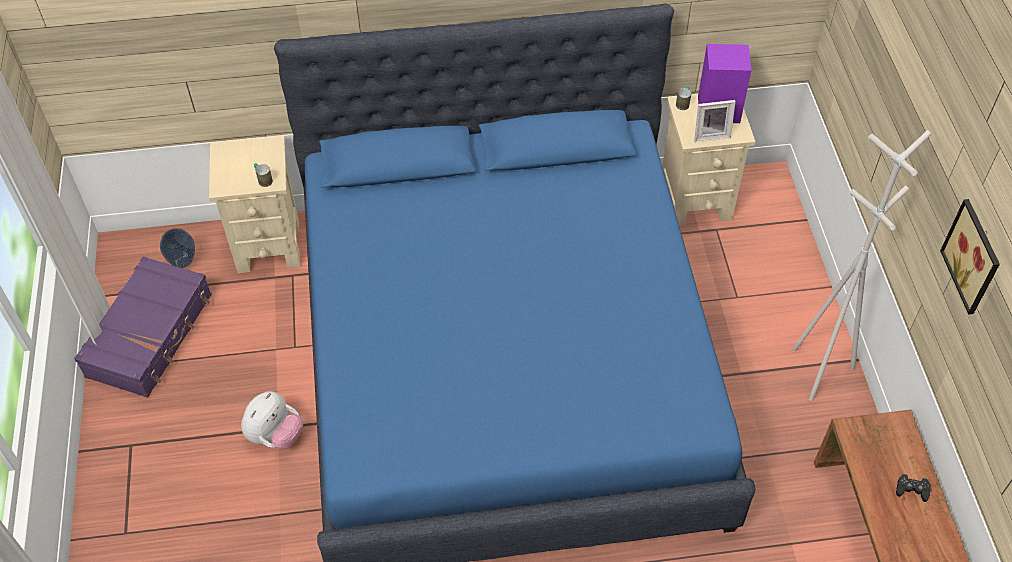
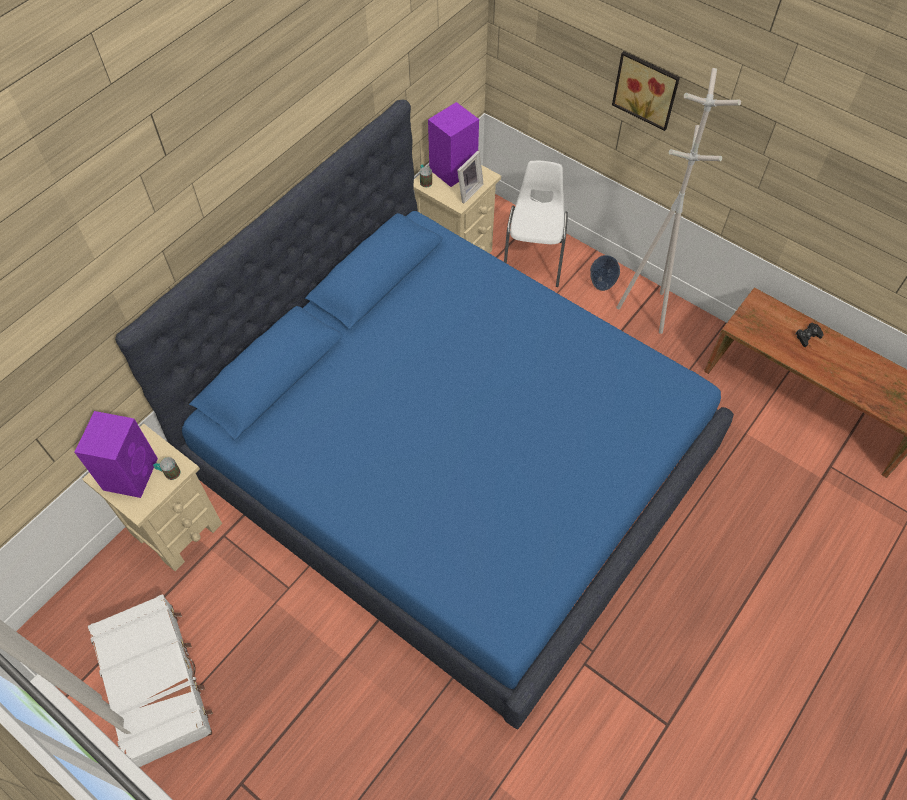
camera: 45 degrees left, 5 degrees up
(151, 335) = (156, 683): purple suitcase -> white suitcase
(183, 262) = (116, 601): vase -> vase (602, 285)
(241, 161) = (131, 473): none -> purple speaker
(275, 435) = (350, 666): plush toy -> none
(762, 253) = (534, 259): none -> white chair
(974, 256) = (797, 140): picture -> picture (647, 89)

